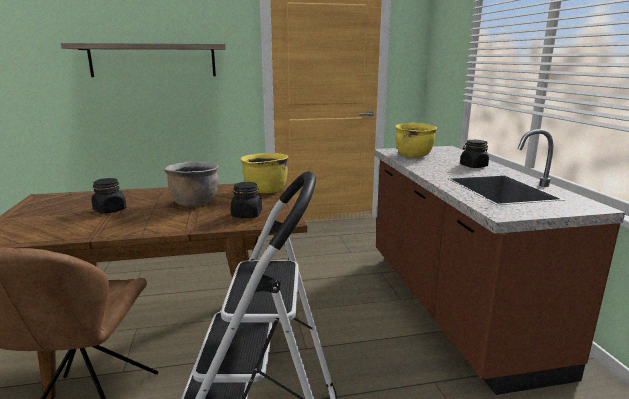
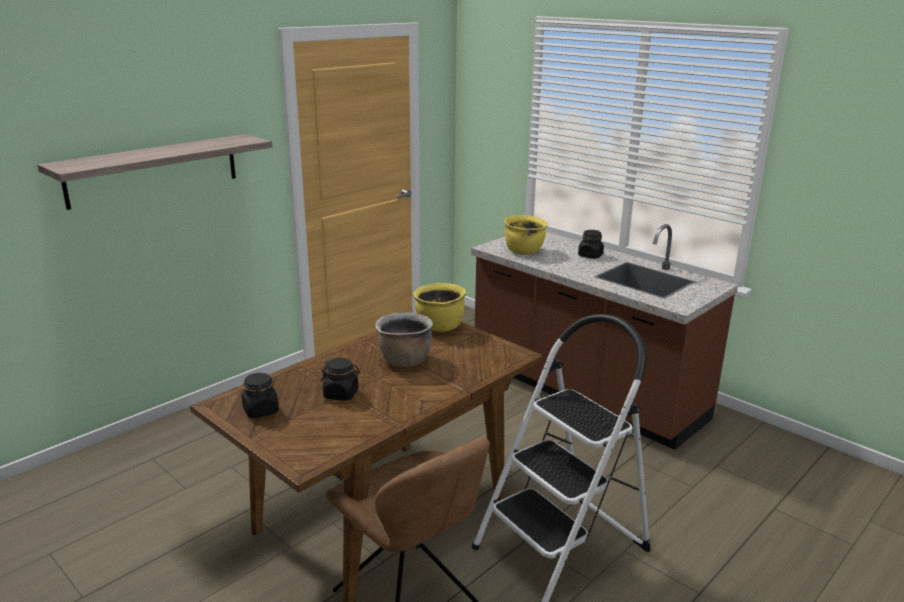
camera: 35 degrees left, 5 degrees up
(247, 214) = (477, 359): black jar -> black jar (260, 410)

